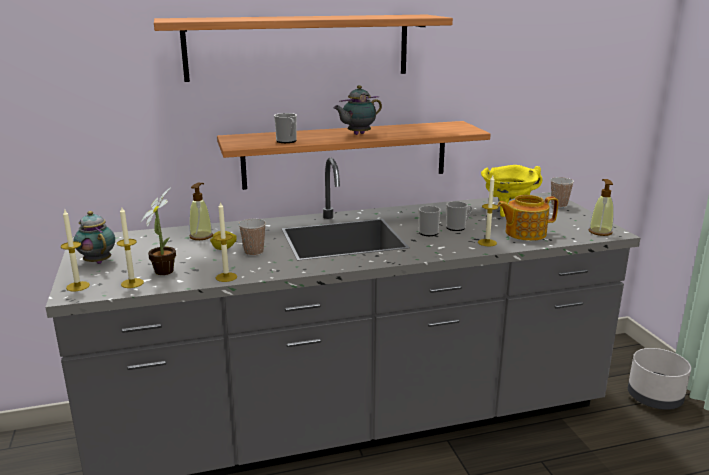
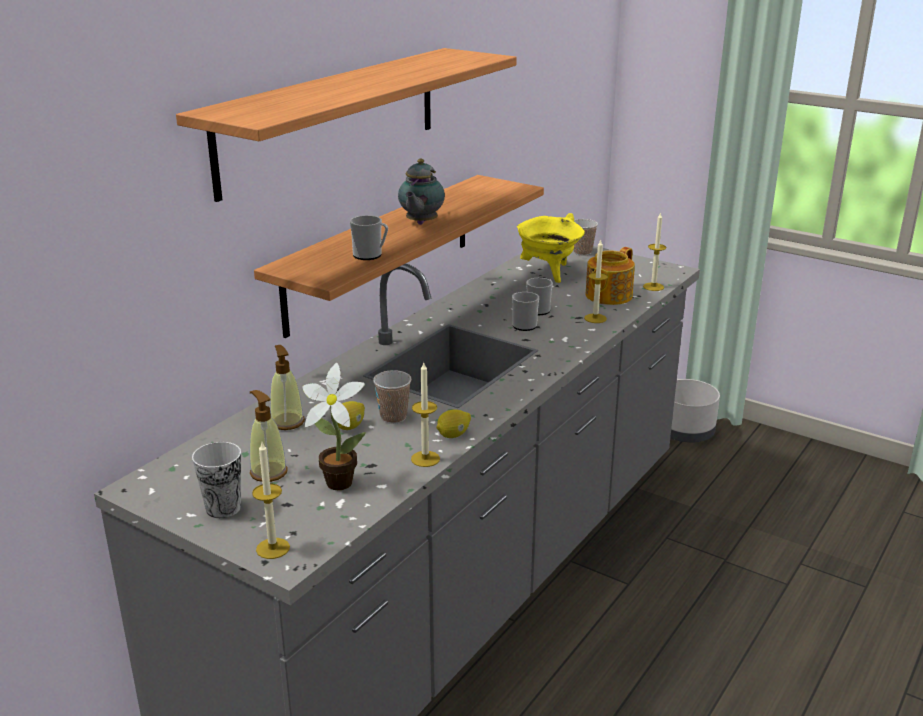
camera: 40 degrees left, 5 degrees up
(97, 261) = (223, 508): teapot -> cup
(132, 283) = (333, 513): candle -> candle (653, 287)
(265, 272) = (453, 435): none -> lemon
(600, 232) = (663, 273): soap dispenser -> soap dispenser (268, 472)

